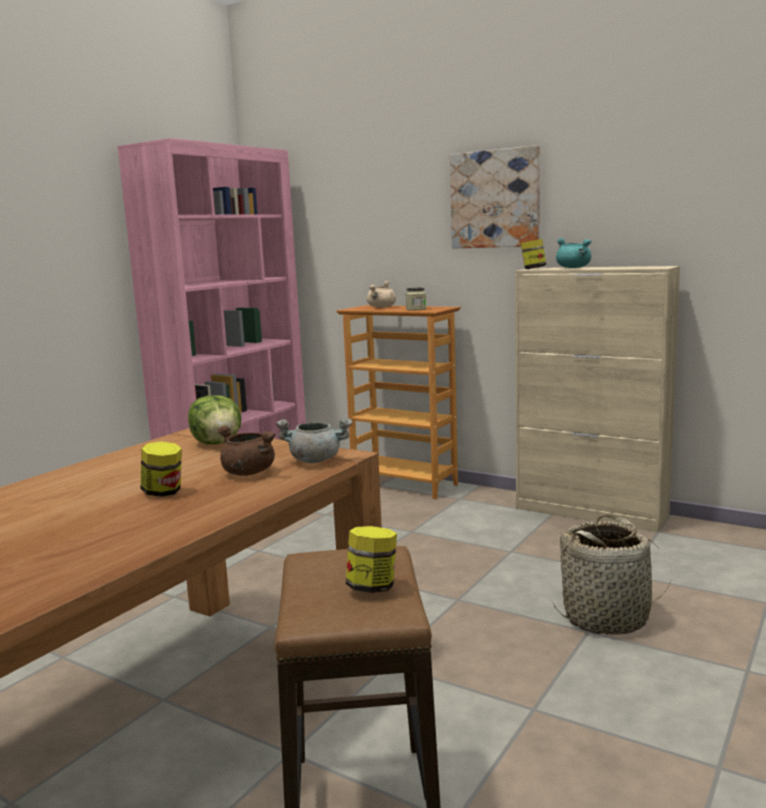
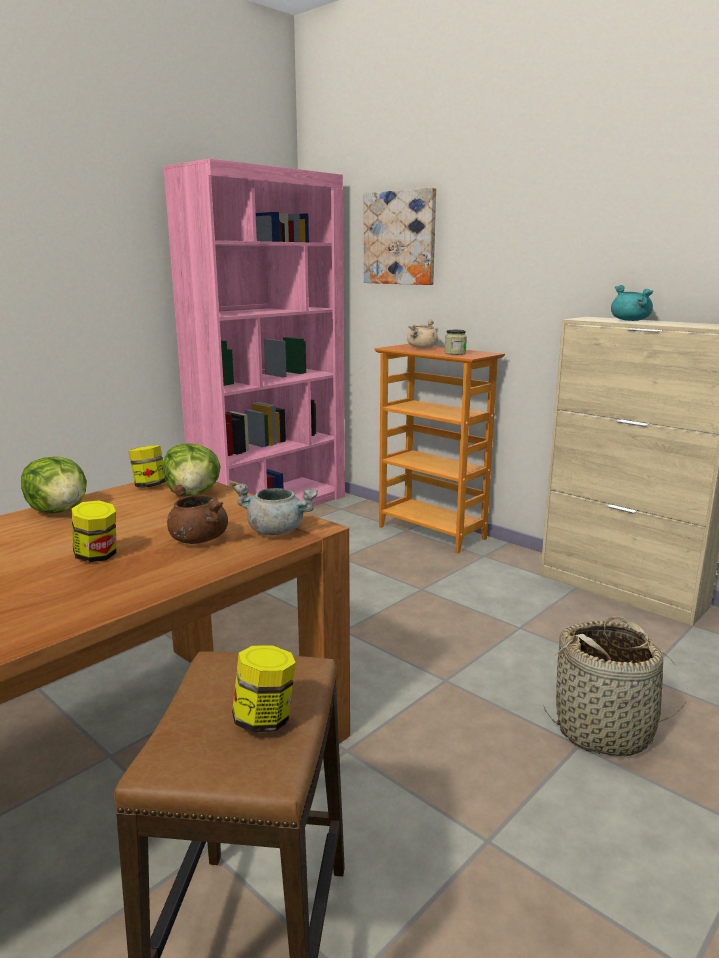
camera: 10 degrees right, 5 degrees up
(96, 466) = (59, 511): none -> lettuce
(495, 199) = (552, 236): picture -> picture (400, 238)
(533, 269) = (583, 319): jar -> jar (149, 486)

